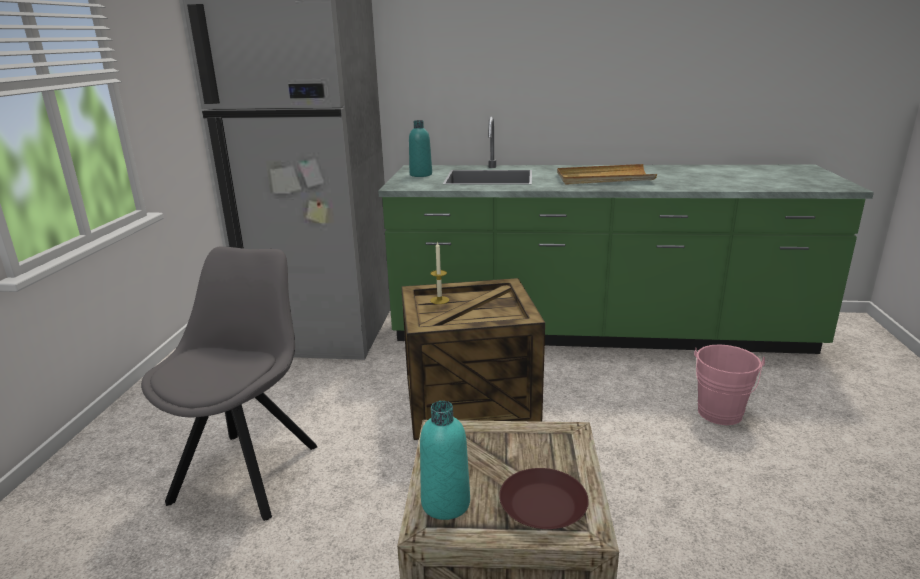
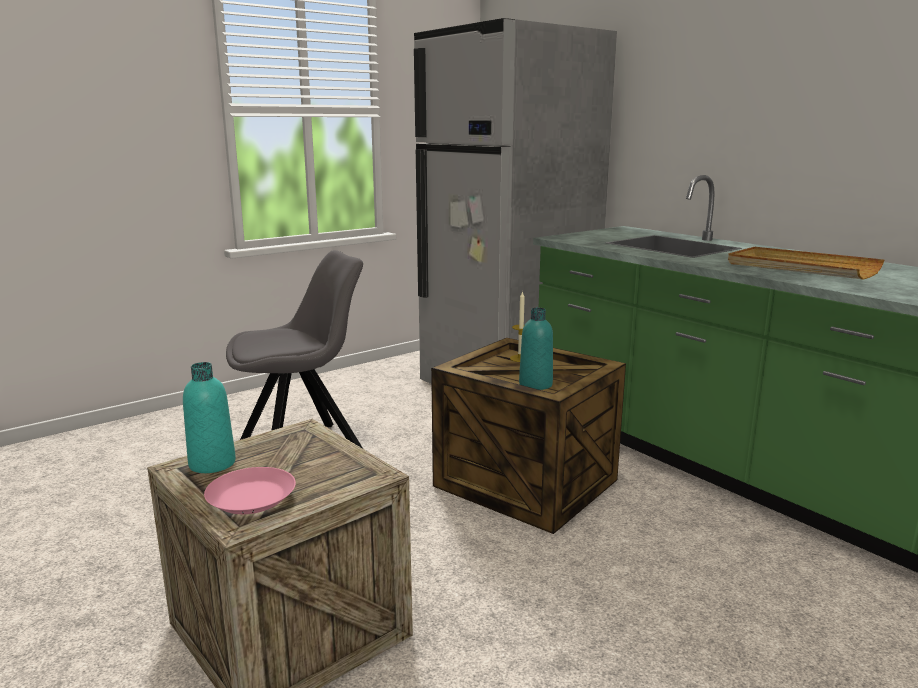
camera: 45 degrees right, 5 degrees down
(421, 175) = (611, 234): turquoise bottle -> turquoise bottle (535, 384)
(544, 505) = (252, 498): brown plate -> pink plate
(719, 416) = (787, 636): pink bucket -> none

